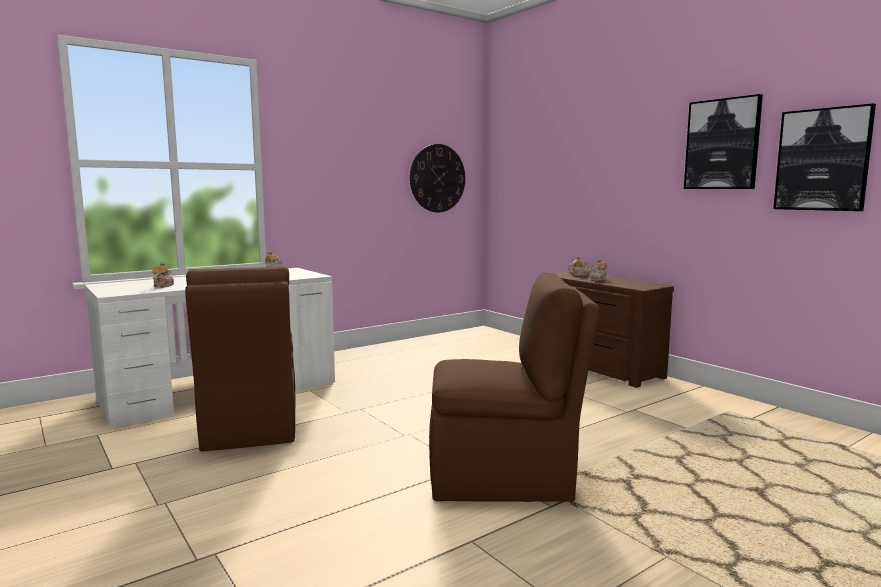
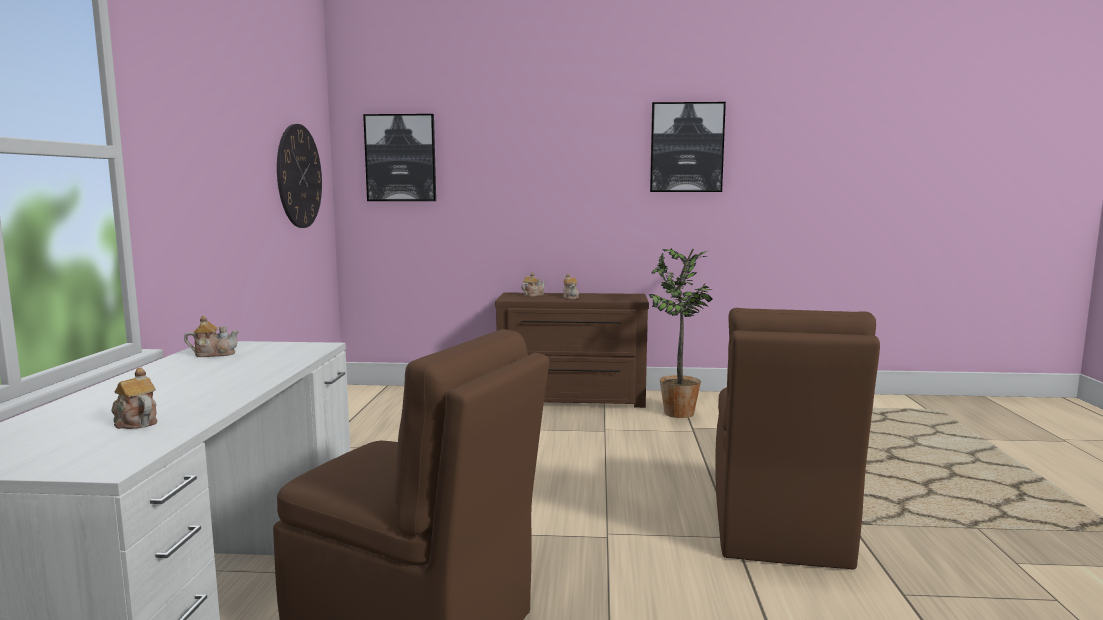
camera: 50 degrees left, 0 degrees up
(504, 477) = (778, 529): brown chair -> brown chair turned 150 degrees clockwise
(649, 399) = (679, 415): none -> potted plant
(822, 160) = (780, 166): picture -> picture (401, 158)

